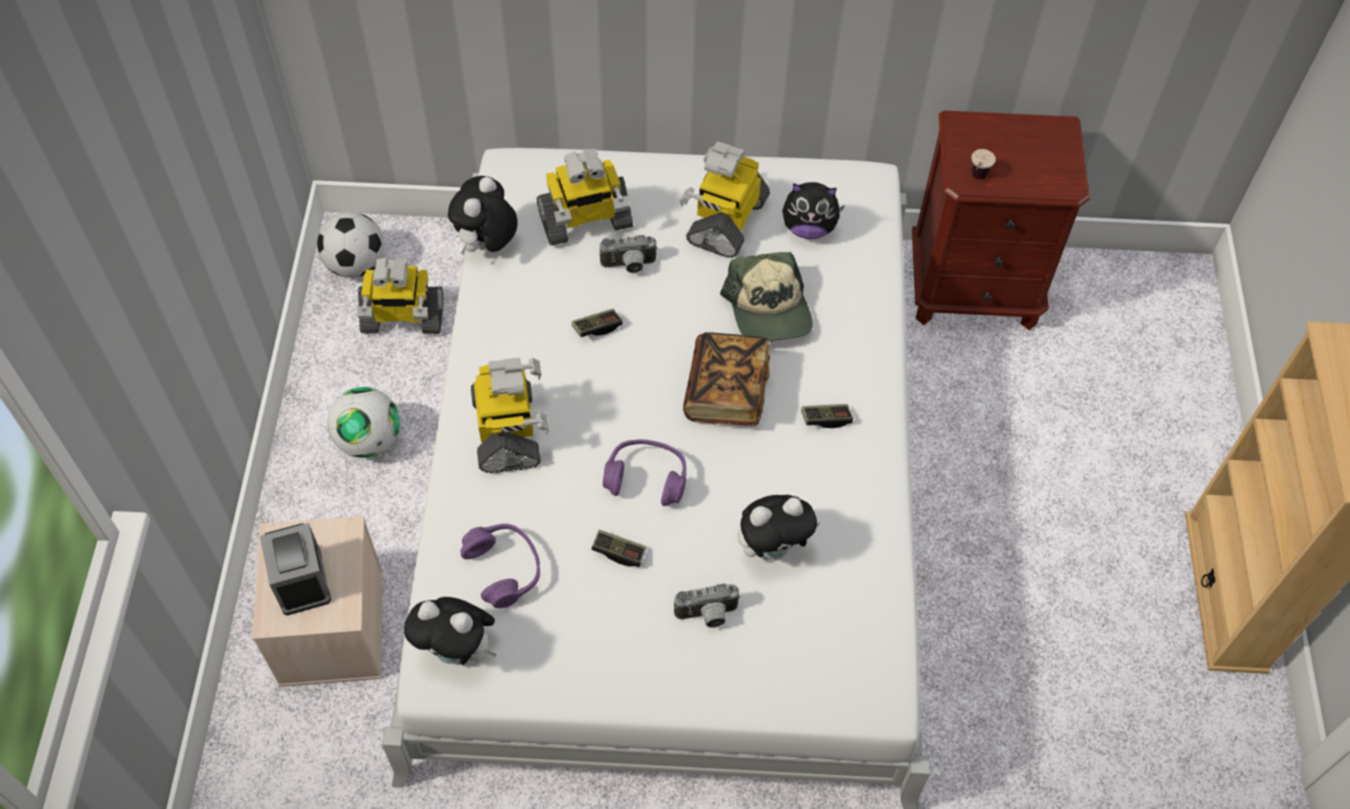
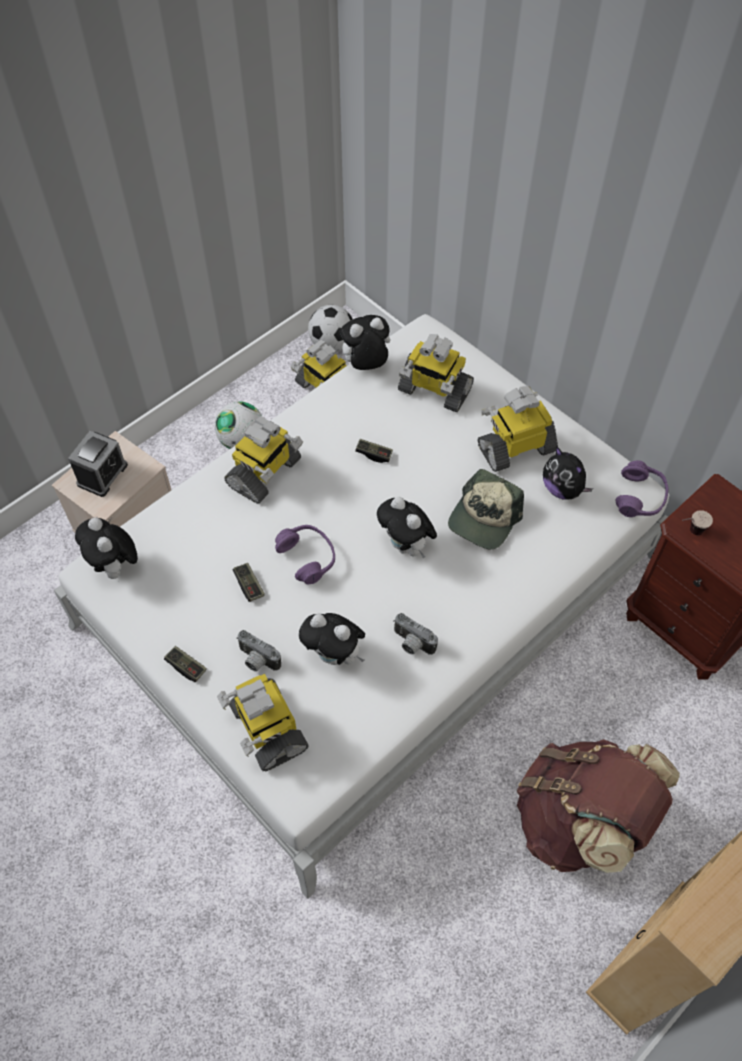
camera: 45 degrees right, 0 degrees up
(504, 569) = (183, 544): purple headphones -> purple headphones (640, 497)
(629, 266) = (430, 433): camera -> camera (411, 644)
(726, 392) = (406, 546): book -> plush toy
(788, 668) = (266, 728): none -> toy robot
(826, 419) = (449, 609): game controller -> game controller (186, 667)
(1062, 534) = (579, 821): none -> brown backpack

